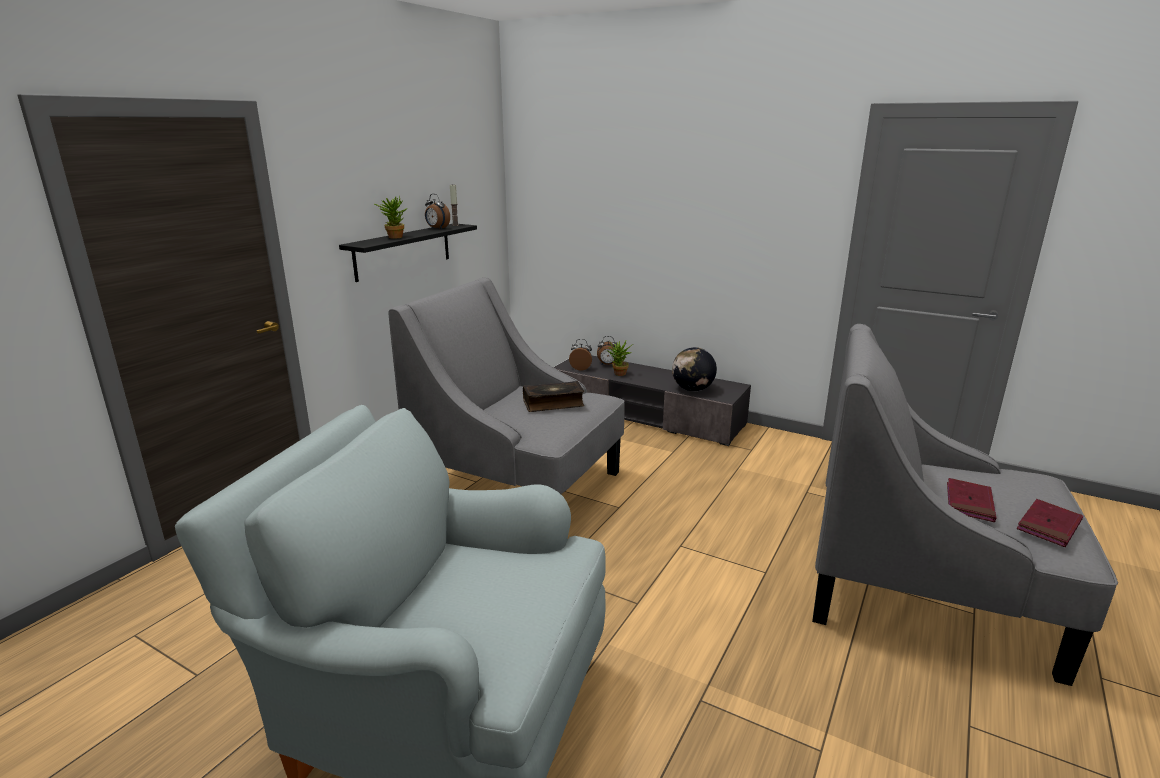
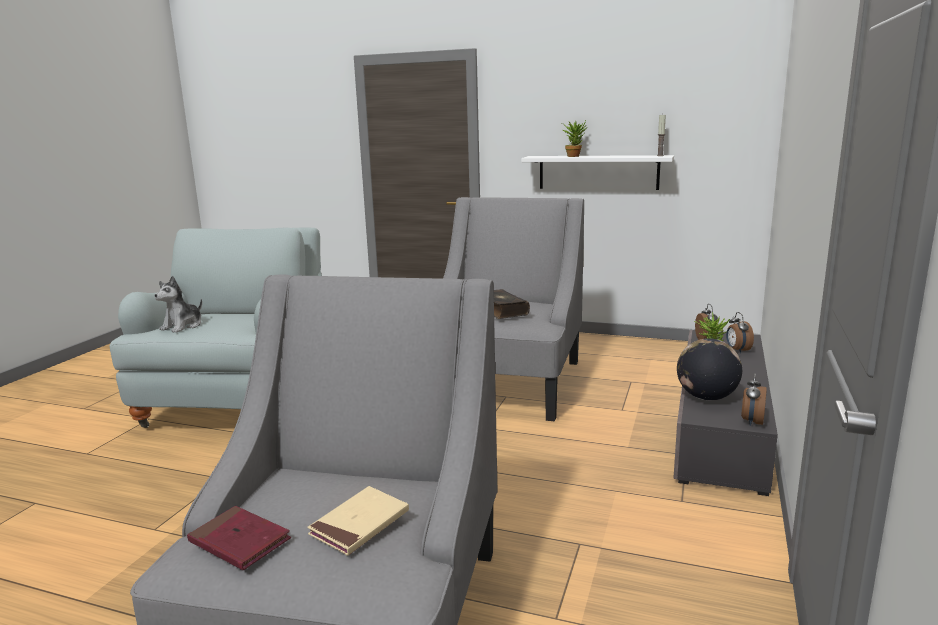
camera: 80 degrees right, 5 degrees down
(403, 251) = (598, 172): black shelf -> white shelf
(437, 229) = (631, 156): alarm clock -> alarm clock (751, 421)
(496, 621) = (183, 326): none -> plush toy
(969, 503) = (303, 491): red book -> none
(998, 482) = (359, 524): none -> beige book

